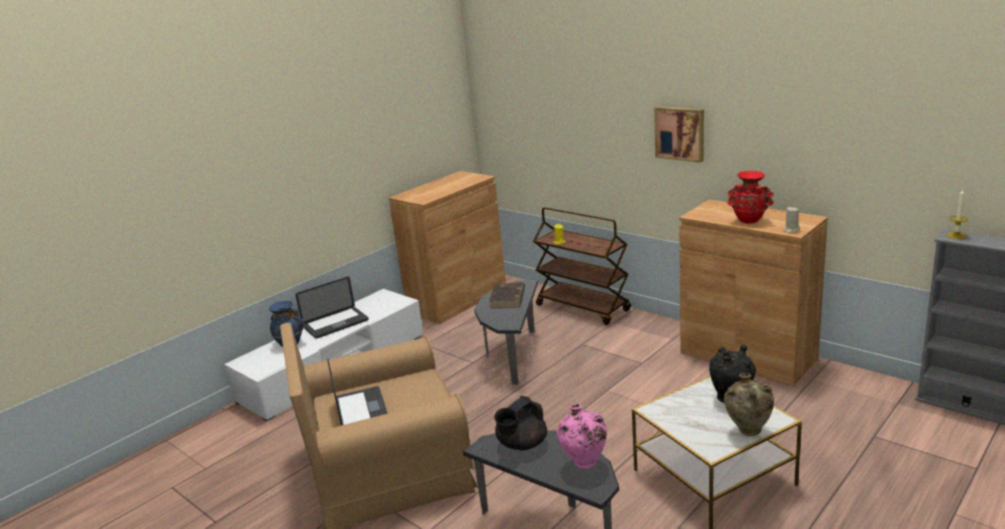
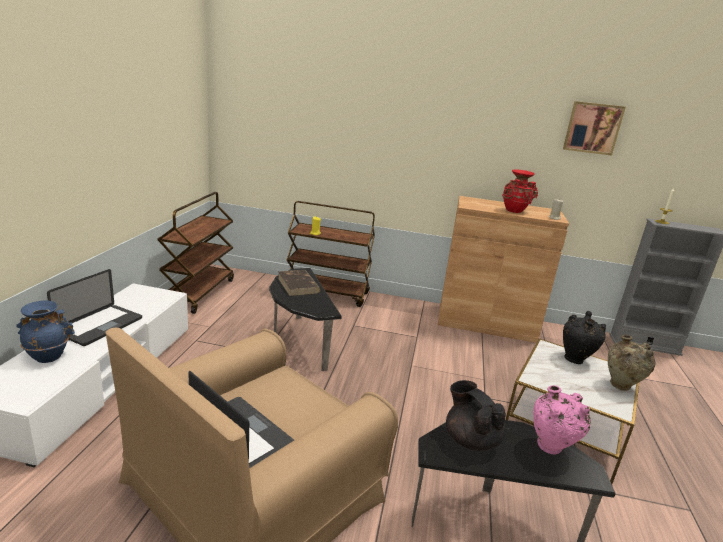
camera: 35 degrees left, 0 degrees up
(457, 300) = (199, 292): brown cabinet -> brown cart
(521, 444) = (470, 439): black teapot -> black teapot turned 135 degrees clockwise
(680, 133) = (439, 138): picture -> picture (592, 128)

